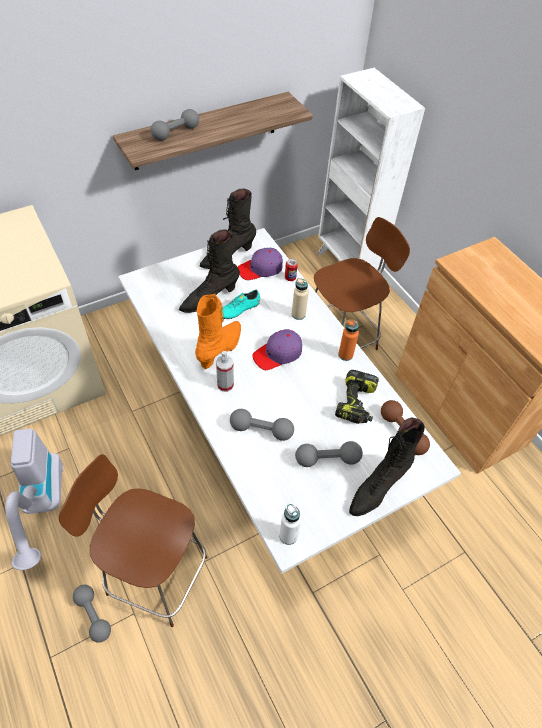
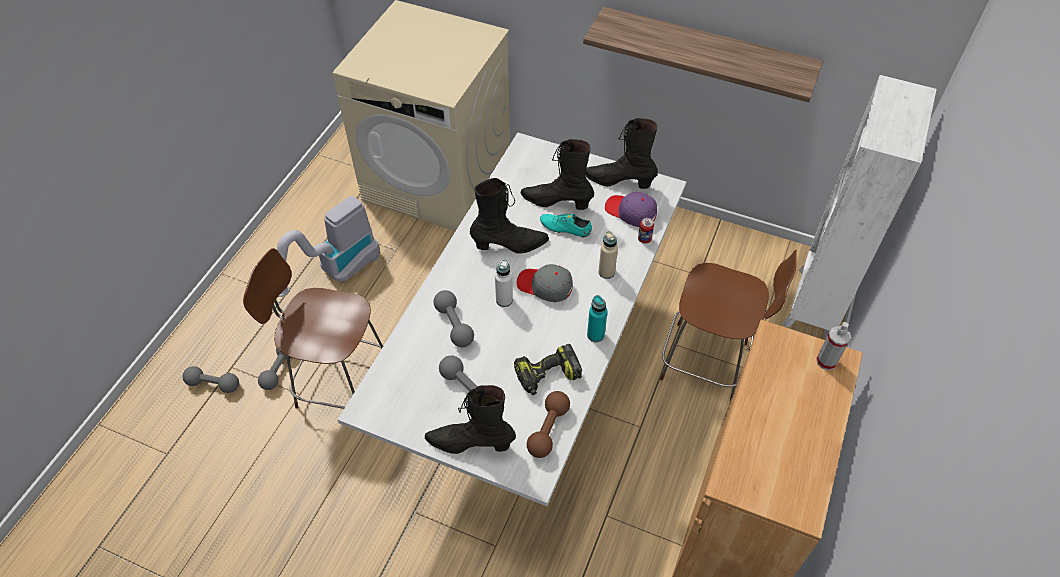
camera: 55 degrees right, 0 degrees up
(154, 573) = (340, 384): brown chair -> brown chair turned 60 degrees counterclockwise
(176, 133) = (655, 35): grey dumbbell -> grey dumbbell (213, 384)
(221, 349) = (510, 245): orange boot -> black boot
(225, 385) = (476, 272): spray bottle -> spray bottle (826, 361)
(278, 354) = (545, 286): purple cap -> grey cap
(288, 535) = (371, 405): white bottle -> white bottle (504, 300)
(345, 355) = (595, 335): orange bottle -> turquoise bottle

